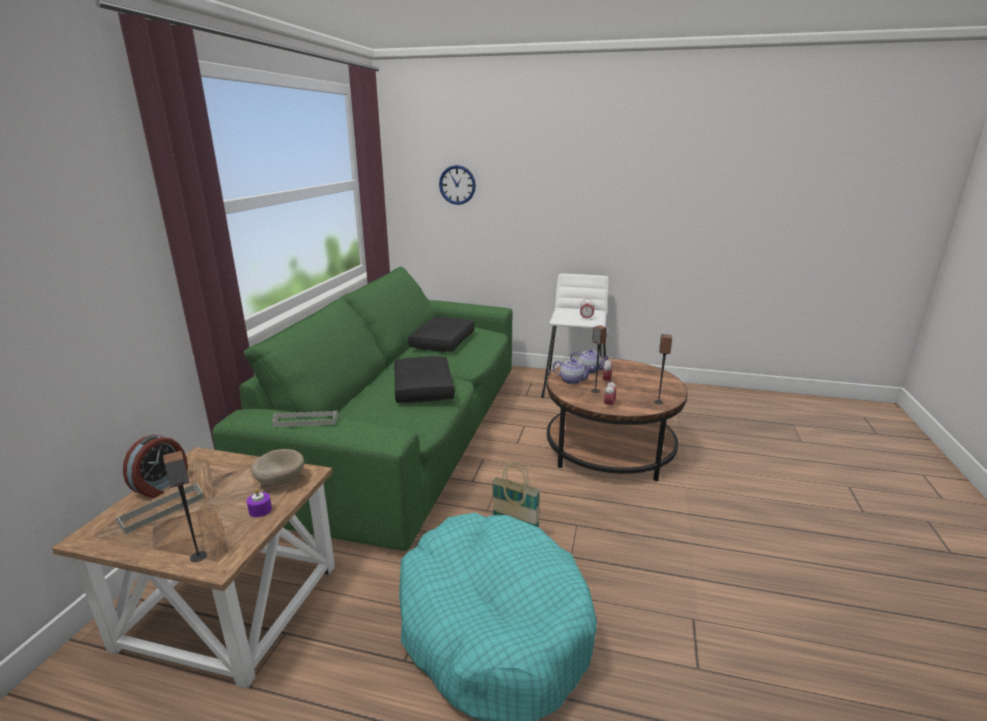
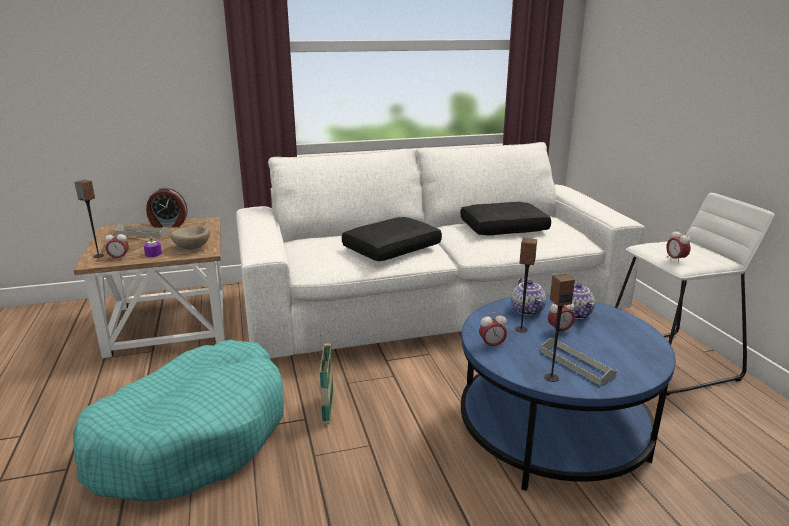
camera: 60 degrees right, 0 degrees up
(236, 539) = (119, 258): none -> alarm clock
(306, 421) = (258, 223): grey tray -> grey tray (576, 364)
(408, 431) = (431, 303): green sofa -> white sofa
(457, 185) = (639, 52): wall clock -> none
(609, 449) = (552, 430): brown coffee table -> blue coffee table

